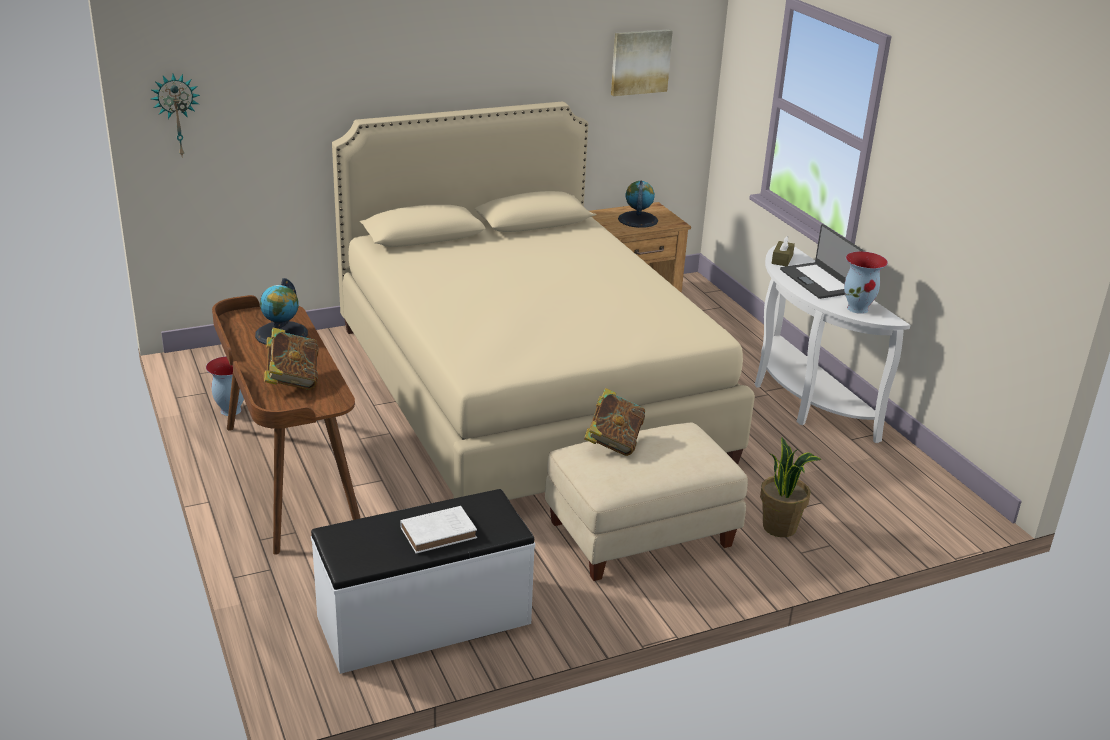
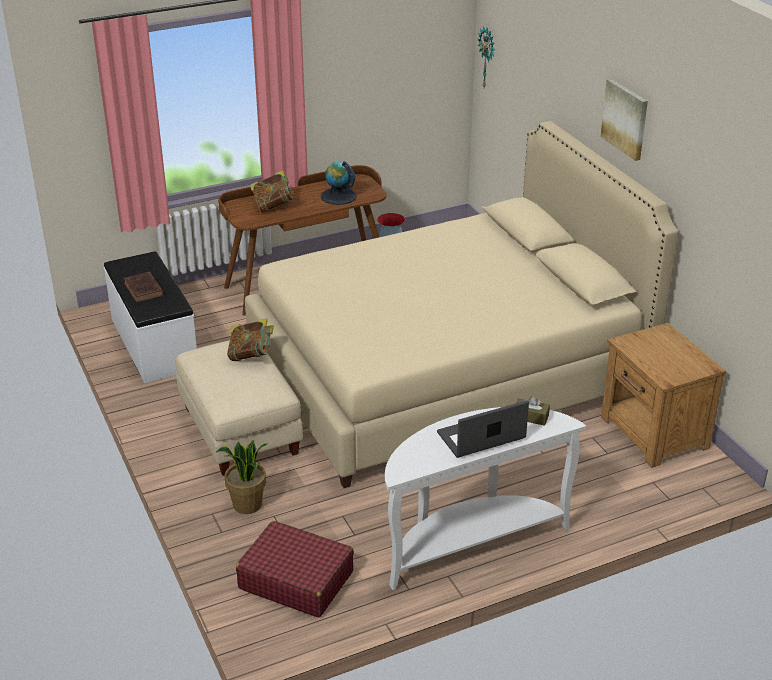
camera: 90 degrees right, 5 degrees up
(440, 532) = (144, 290): white book -> brown book
(637, 219) = (662, 355): globe -> none
(640, 62) = (738, 212): picture -> picture (625, 119)
(858, 308) = (419, 455): vase -> none
(887, 496) = (296, 580): none -> red suitcase

